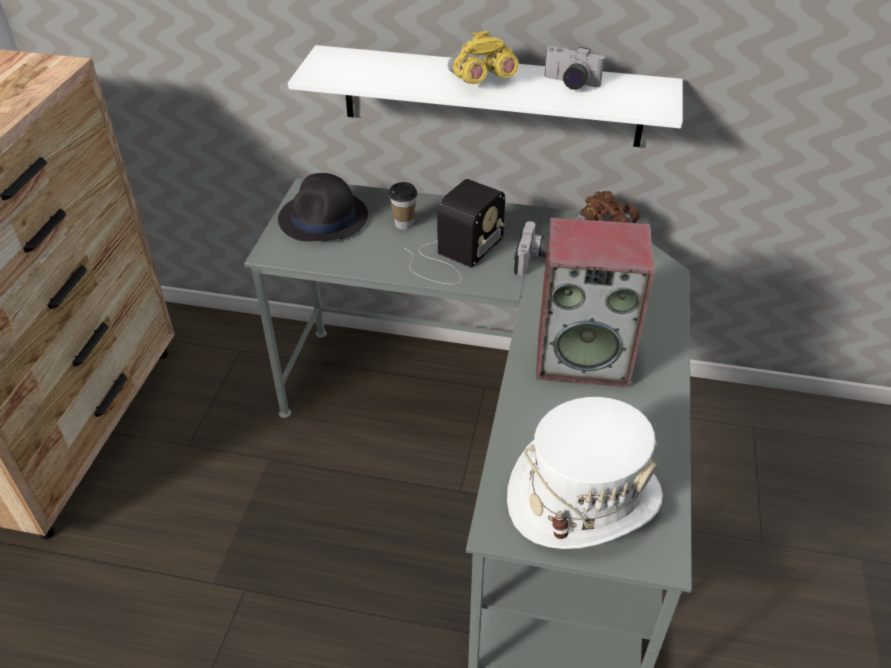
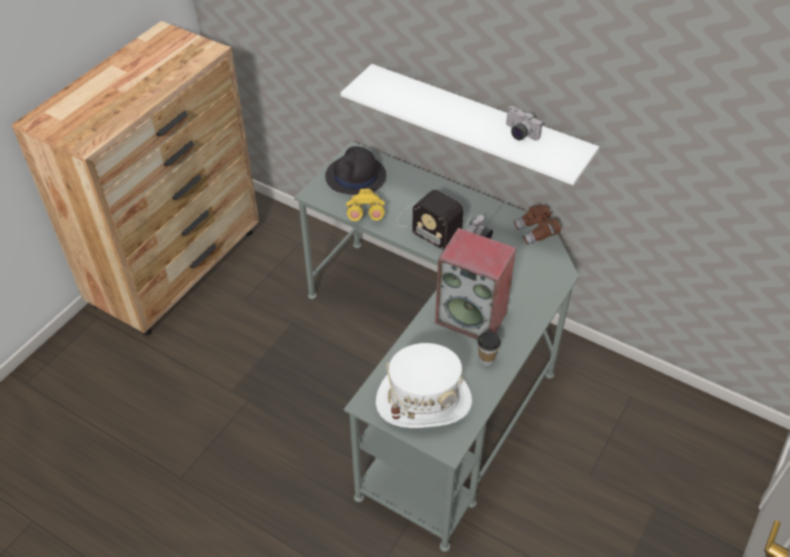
camera: 20 degrees right, 5 degrees up
(404, 224) = (405, 194): cup -> cup (486, 360)
(454, 255) = (426, 225): radio -> radio turned 75 degrees clockwise
(480, 80) = (462, 118): yellow binoculars -> yellow binoculars (365, 214)

